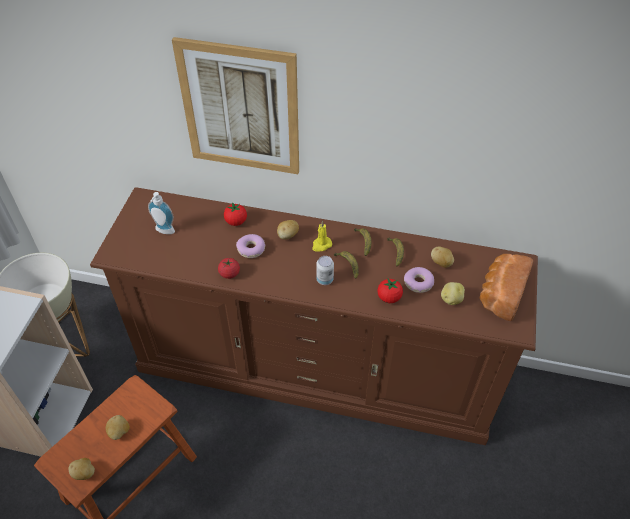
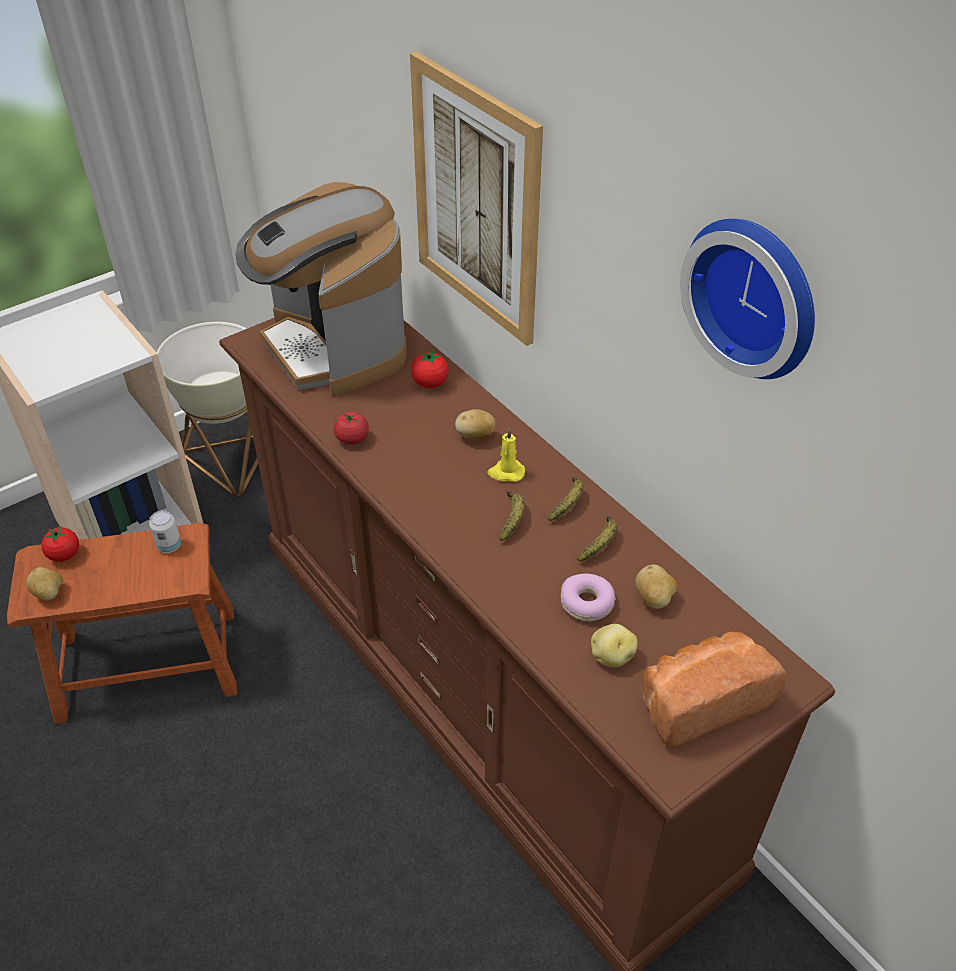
camera: 40 degrees right, 5 degrees down
(119, 432) = (126, 575): potato -> none
(164, 232) = (333, 348): soap dispenser -> coffee machine
(251, 249) = (410, 426): donut -> none
(324, 280) = (460, 517): can -> can (169, 546)
(389, 297) = (521, 595): tomato -> tomato (64, 555)
(466, 96) = (756, 295): none -> wall clock

